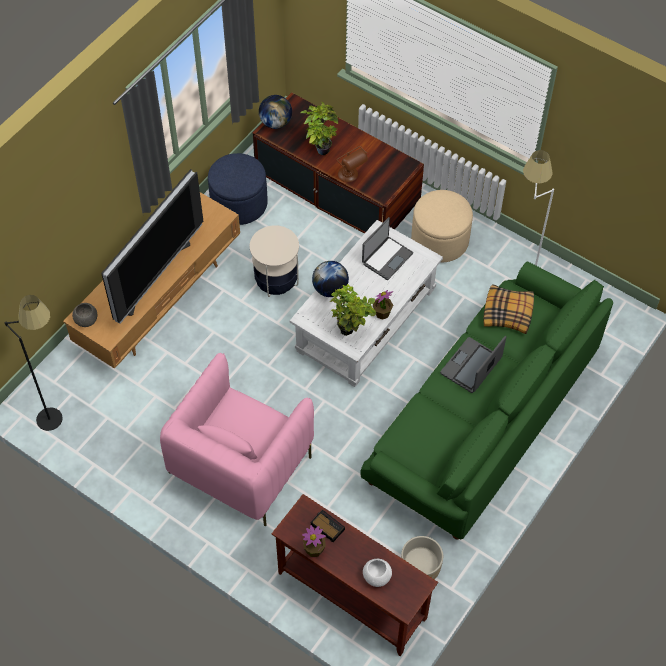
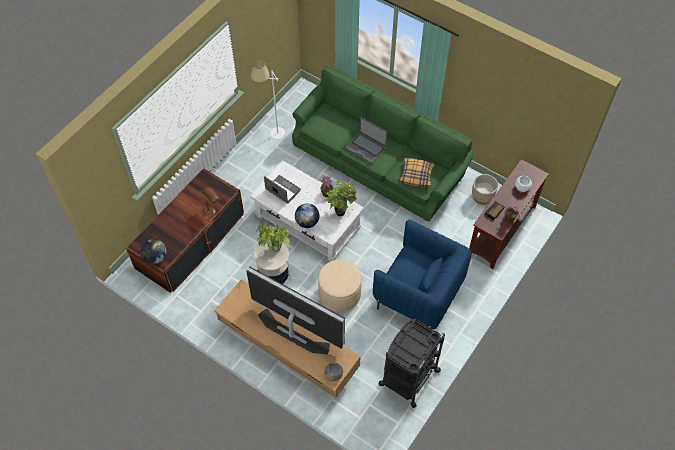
camera: 90 degrees left, 0 degrees up
(56, 409) = (383, 413): black floor lamp -> none
(105, 443) = (409, 377): none -> black cart
(239, 203) = (203, 302): blue ottoman -> none
(239, 464) = (419, 293): pink armchair -> blue armchair
(320, 148) = (183, 228): potted plant -> potted plant (274, 249)
(439, 240) = (244, 180): beige ottoman -> beige ottoman (339, 294)
(508, 313) = (327, 127): pillow -> pillow (416, 175)

